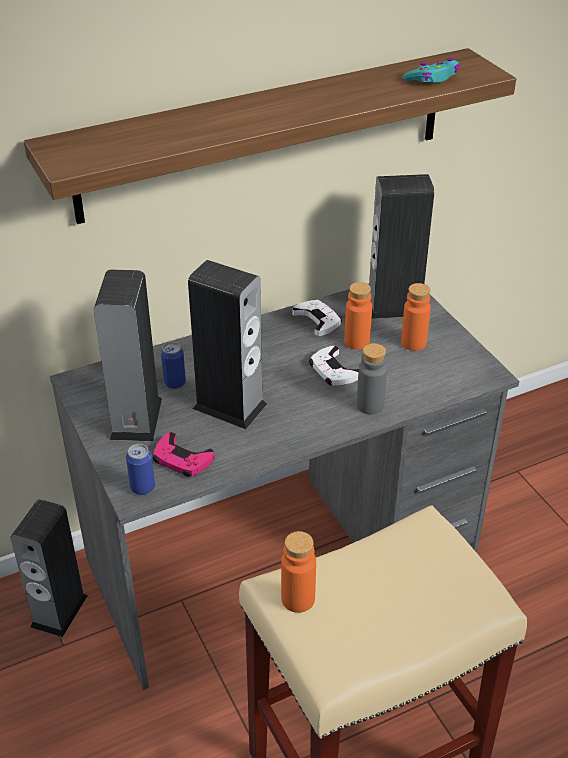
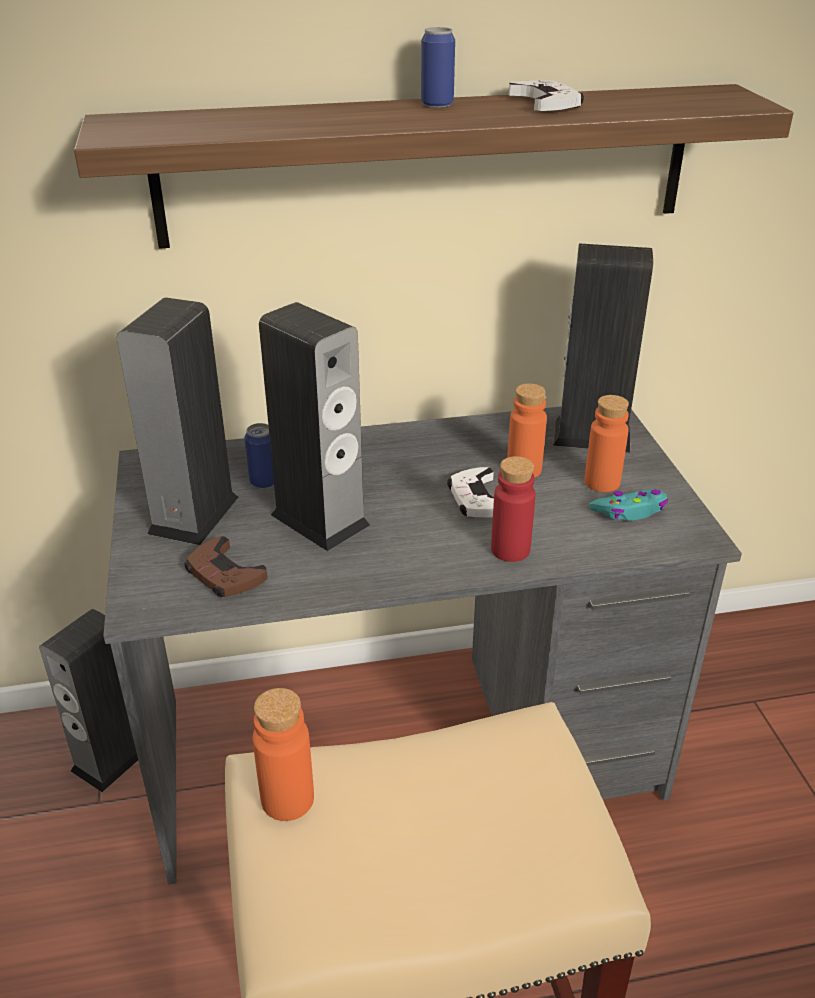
camera: 15 degrees right, 5 degrees down
(142, 487) = (155, 600): can -> can (437, 104)
(182, 459) = (224, 574): pink game controller -> brown game controller
(317, 320) = (482, 438): white game controller -> white game controller (546, 103)
(370, 405) = (510, 549): grey bottle -> red bottle
(432, 78) = (668, 103): turquoise game controller -> turquoise game controller (630, 511)

